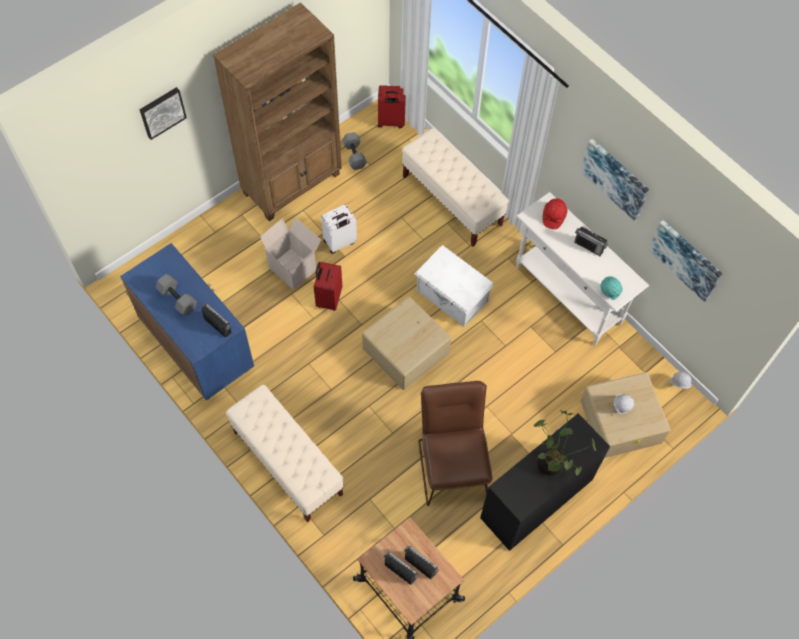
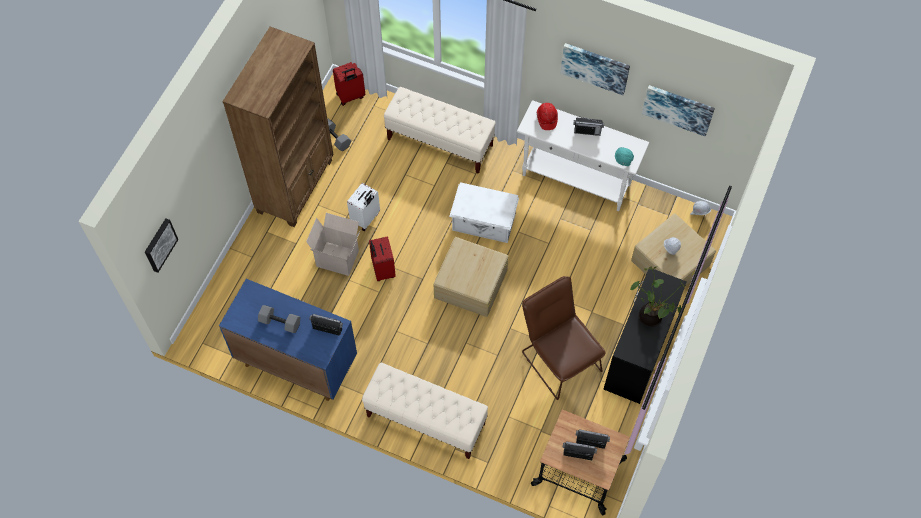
camera: 25 degrees left, 0 degrees up
(162, 112) = (195, 169): picture -> picture (159, 244)

